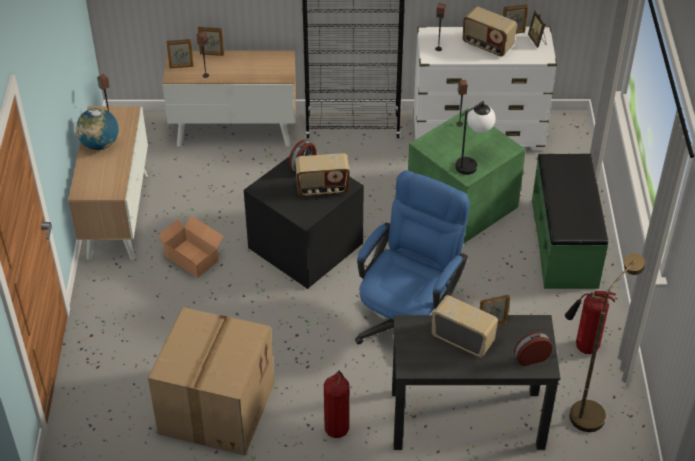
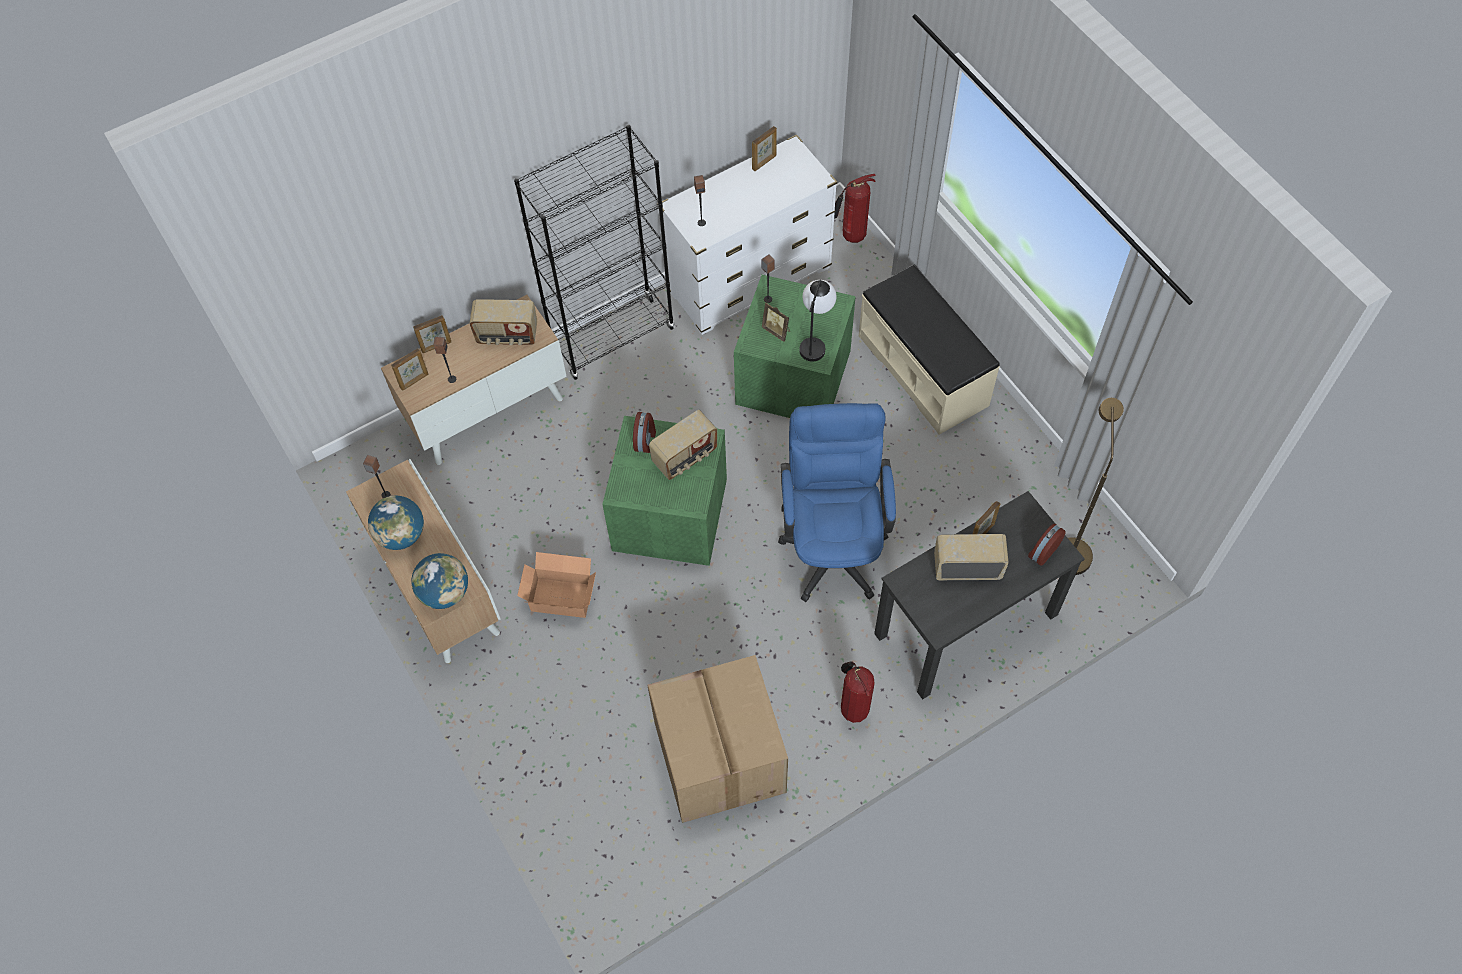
camera: 30 degrees left, 15 degrees up
(98, 188) = (445, 592): none -> globe
(305, 244) = (668, 513): black storage box -> green storage box
(487, 45) = (749, 193): radio -> radio (507, 335)
(537, 41) = (796, 160): picture frame -> picture frame (777, 331)
(565, 243) = (923, 370): green bench -> beige bench
(583, 347) = (1018, 481): fire extinguisher -> fire extinguisher (850, 237)

